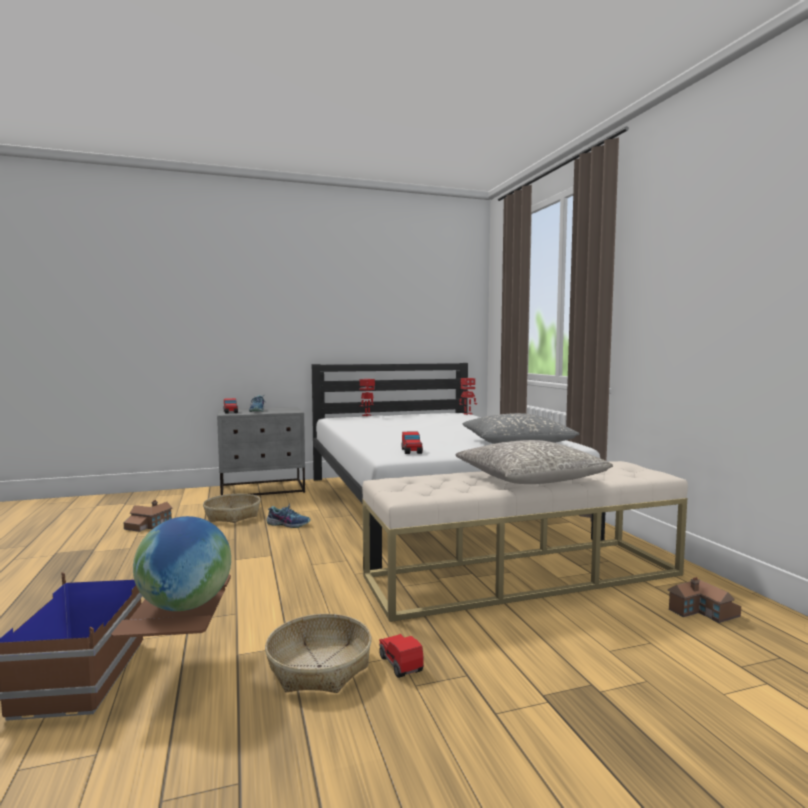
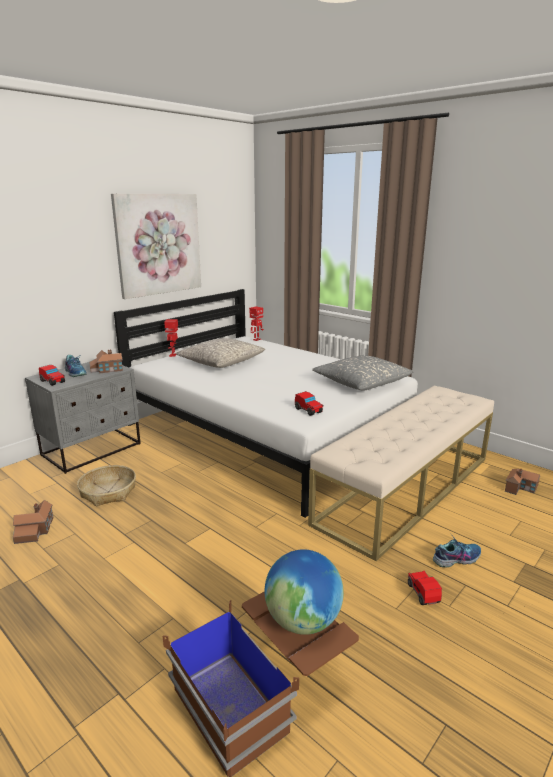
camera: 30 degrees left, 15 degrees up
(283, 411) = (106, 369): none -> toy house
(288, 524) = (177, 488): shoe -> shoe (456, 558)
(319, 666) = (380, 617): basket -> none
(368, 307) = (158, 244): none -> picture
(400, 664) = (423, 593): toy car -> toy car turned 45 degrees clockwise
(530, 479) = (418, 423): grey pillow -> grey pillow (221, 362)

